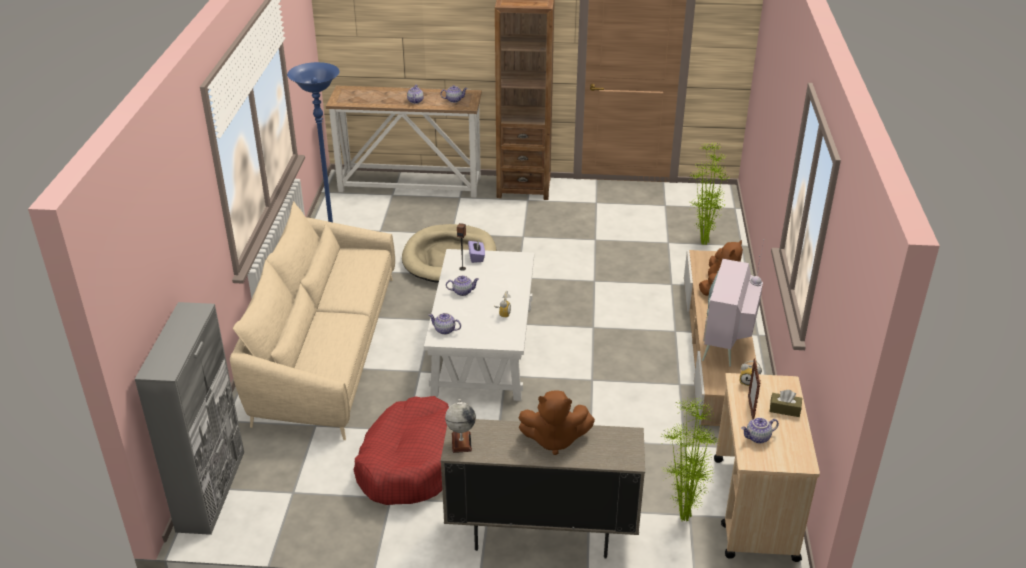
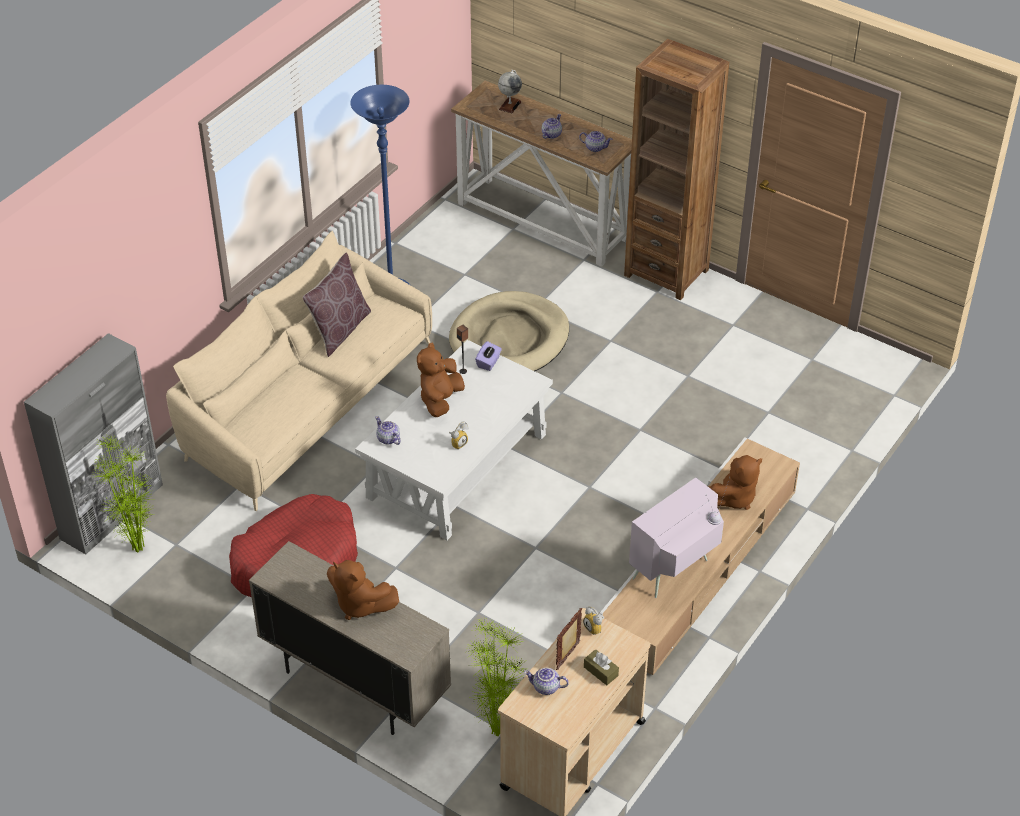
camera: 30 degrees right, 10 degrees up
(333, 277) = (339, 330): none -> brown pillow
(461, 442) = (279, 570): globe -> globe (510, 105)
(462, 292) = (440, 400): teapot -> brown plush toy
(702, 243) = (808, 429): potted plant -> potted plant (136, 548)

